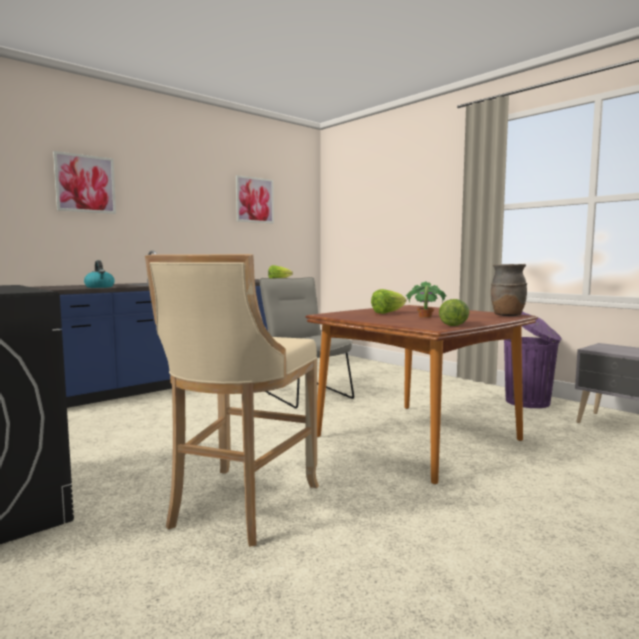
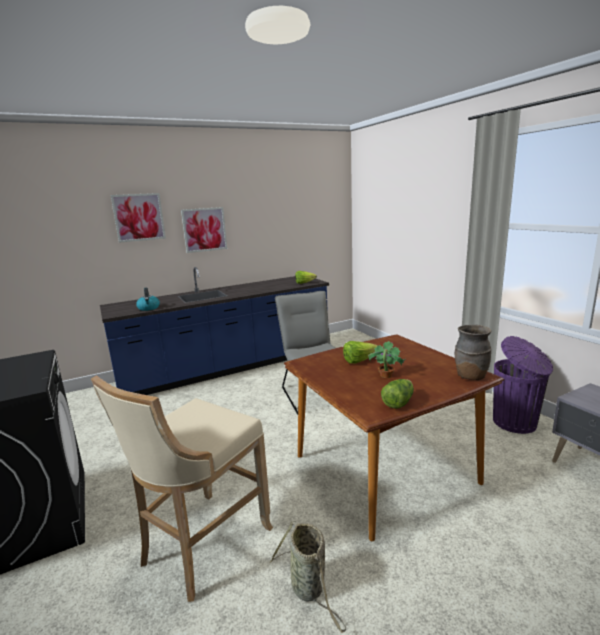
camera: 15 degrees right, 10 degrees up
(254, 200) = (287, 208): picture -> picture (204, 229)
(388, 521) = (309, 589): none -> basket

